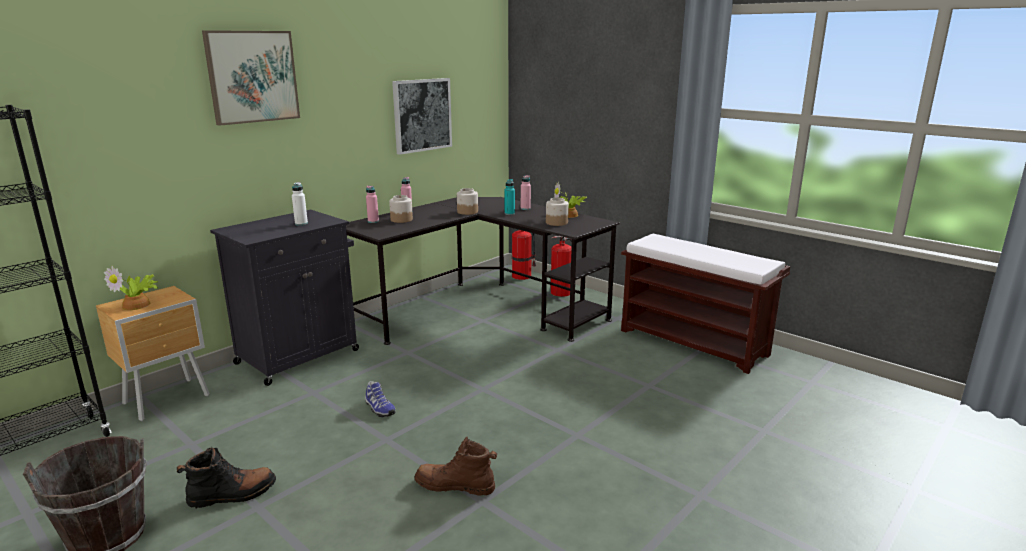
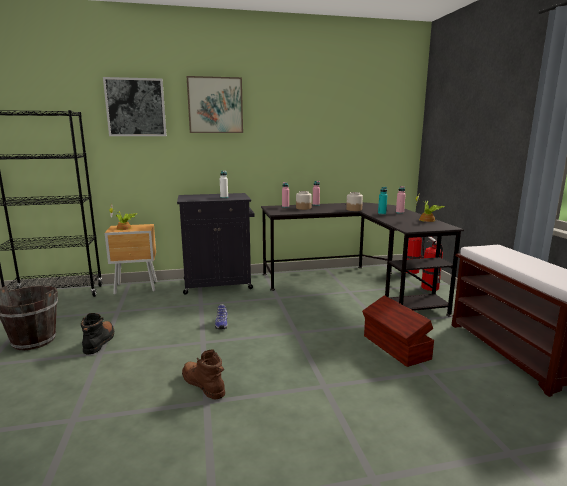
camera: 35 degrees right, 5 degrees down
(232, 494) = (99, 342): black boot -> black boot turned 105 degrees counterclockwise
(422, 115) = (339, 139): picture -> picture (136, 107)
(556, 223) = (407, 222): jar -> none
(597, 371) = (395, 347): none -> brown storage box

